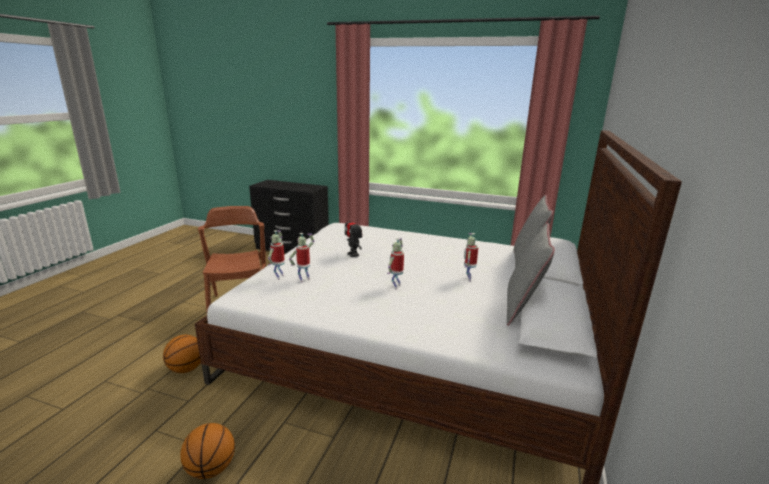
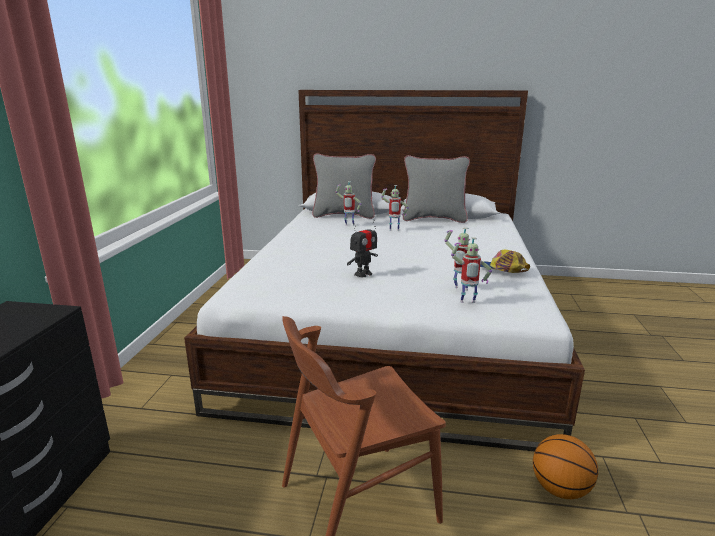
camera: 100 degrees left, 0 degrees up
(211, 469) = (644, 402): basketball -> none
(330, 305) = (501, 269): none -> cap
(396, 286) = (436, 250): toy robot -> toy robot (349, 225)

